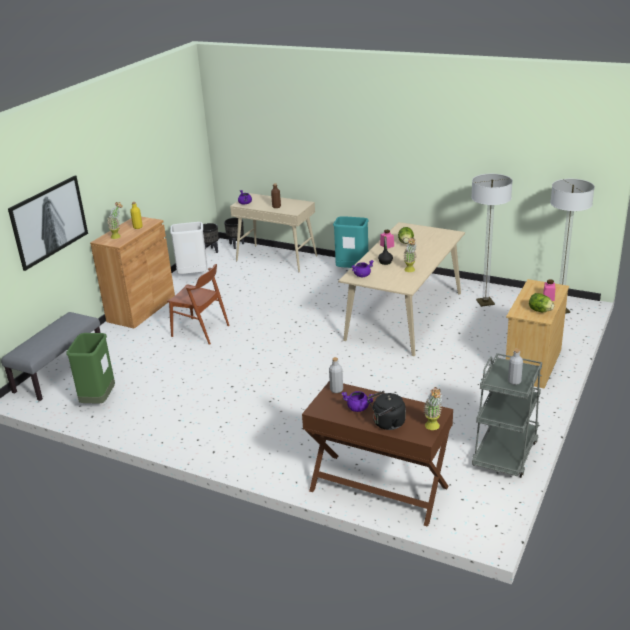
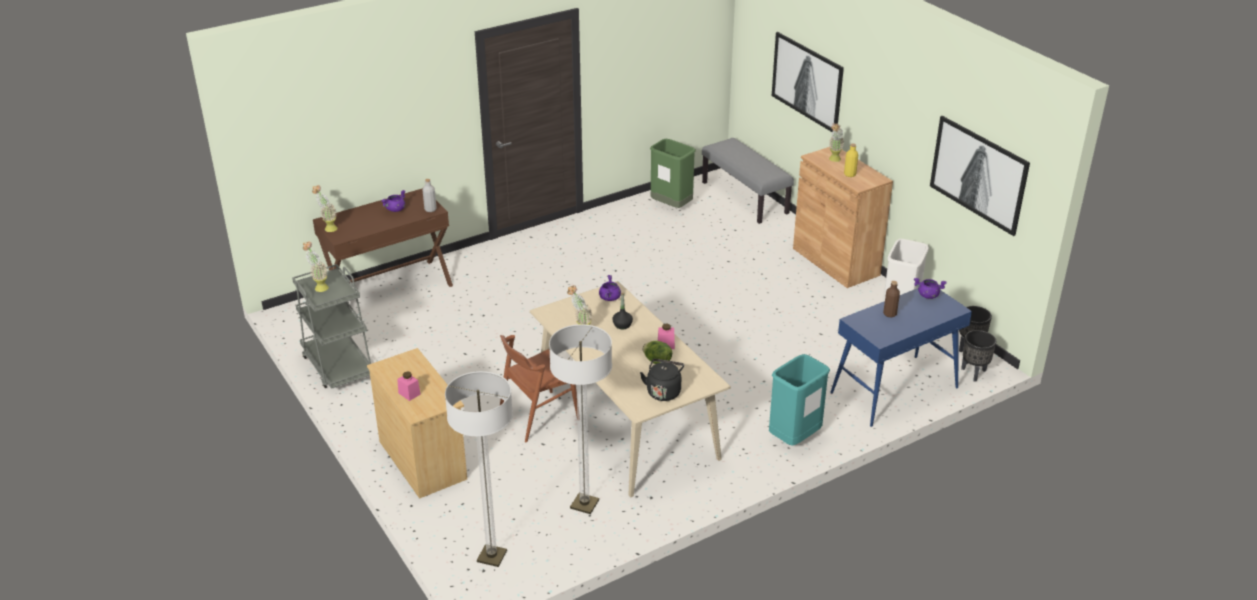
camera: 120 degrees right, 5 degrees up
(174, 150) = (978, 174): none -> picture
(200, 331) = (744, 282): brown chair -> brown chair (538, 416)
(277, 258) = (894, 391): beige console table -> blue console table
(387, 423) = (361, 213): black kettle -> black kettle (663, 391)
(514, 381) = (318, 287): grey bottle -> potted plant
(540, 311) = (395, 372): lettuce -> none

